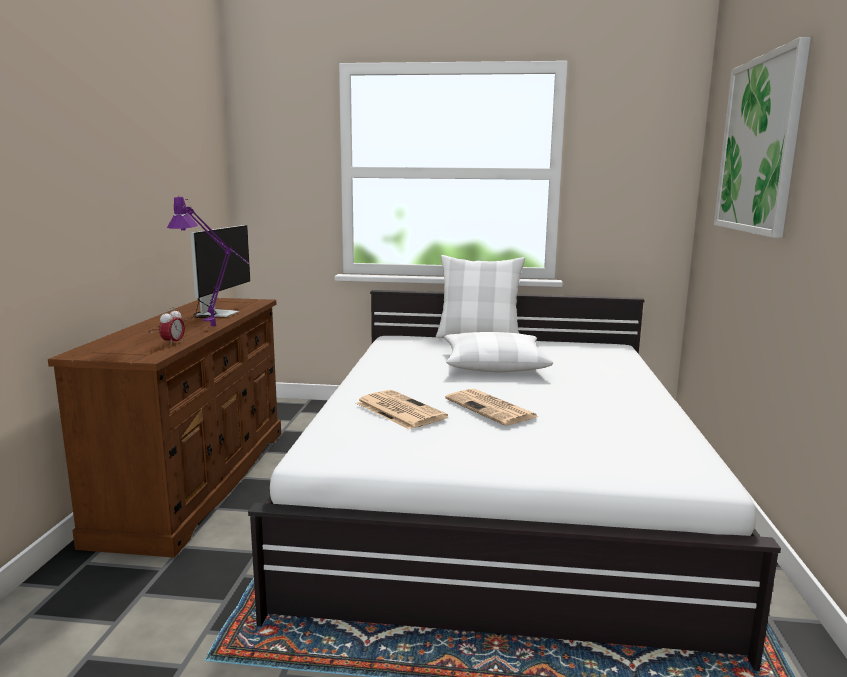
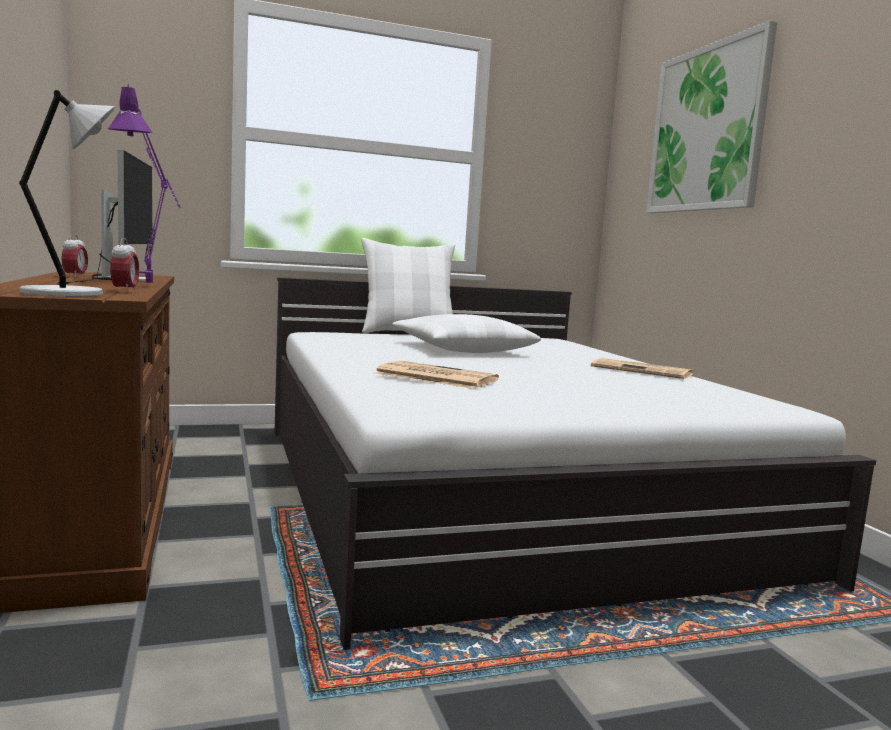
camera: 25 degrees left, 5 degrees down
(124, 352) = (68, 294): none -> grey table lamp
(189, 312) = (75, 276): none -> alarm clock
(492, 408) = (525, 374): newspaper -> newspaper (643, 371)

